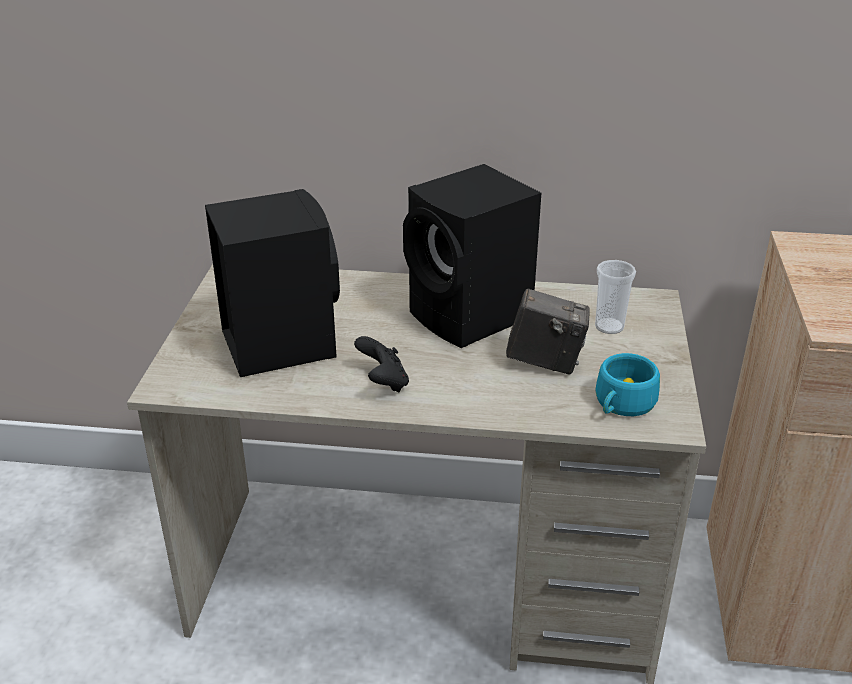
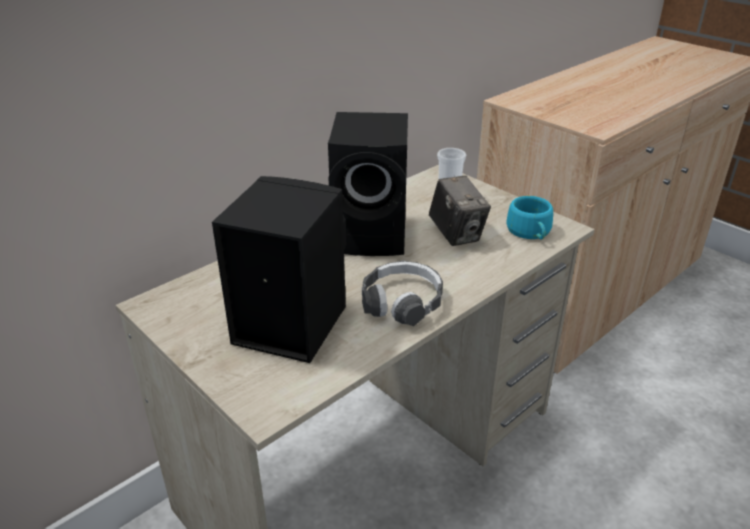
camera: 50 degrees left, 0 degrees up
(383, 382) = (402, 302): black game controller -> headphones
(545, 361) = (456, 234): camera -> camera turned 105 degrees clockwise

